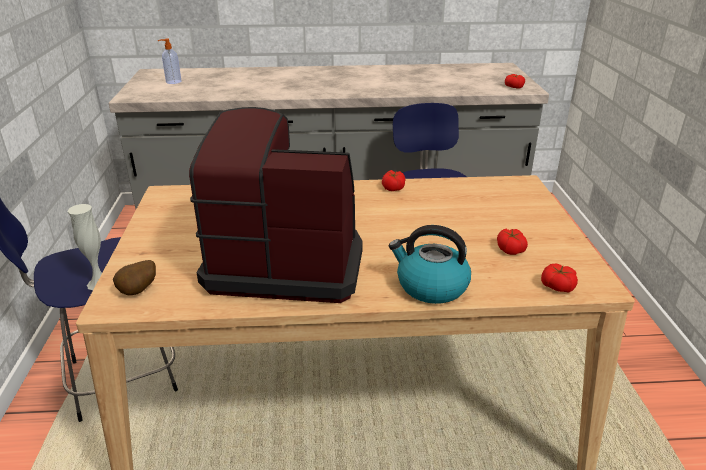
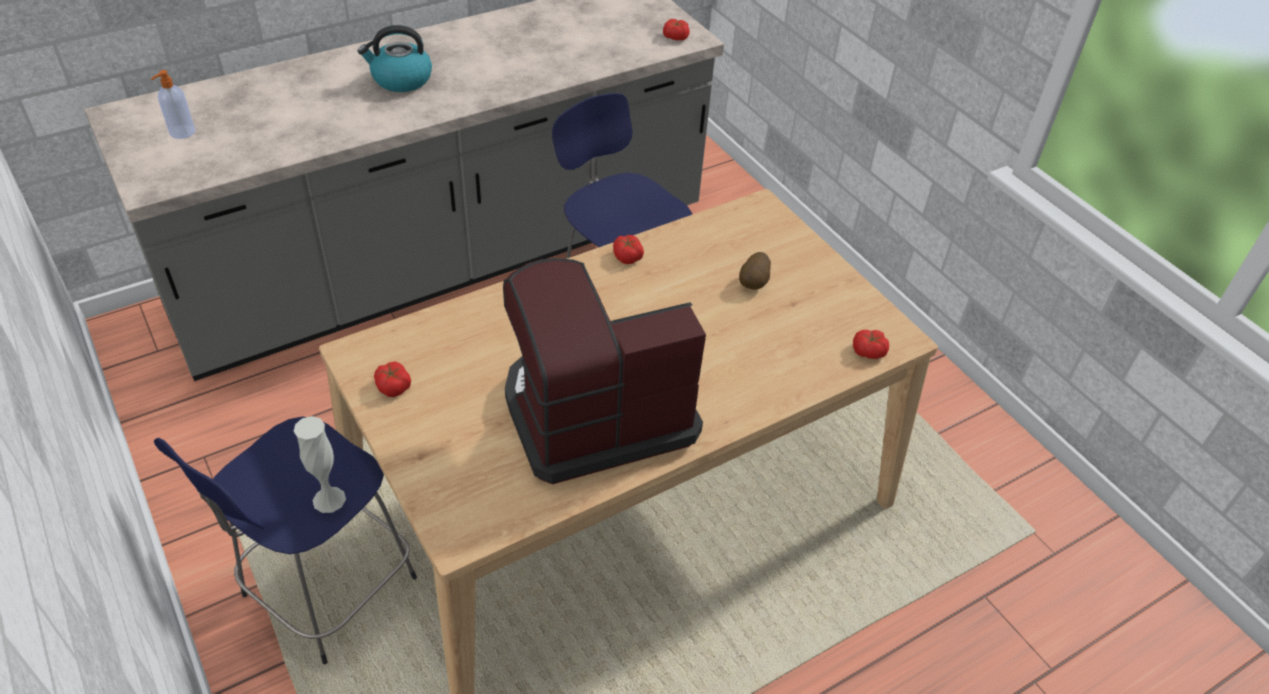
camera: 30 degrees left, 15 degrees up
(139, 291) = (470, 509): potato -> potato (754, 283)
(430, 286) = (759, 392): kettle -> kettle (401, 79)
(510, 249) = (802, 315): tomato -> tomato (393, 386)

